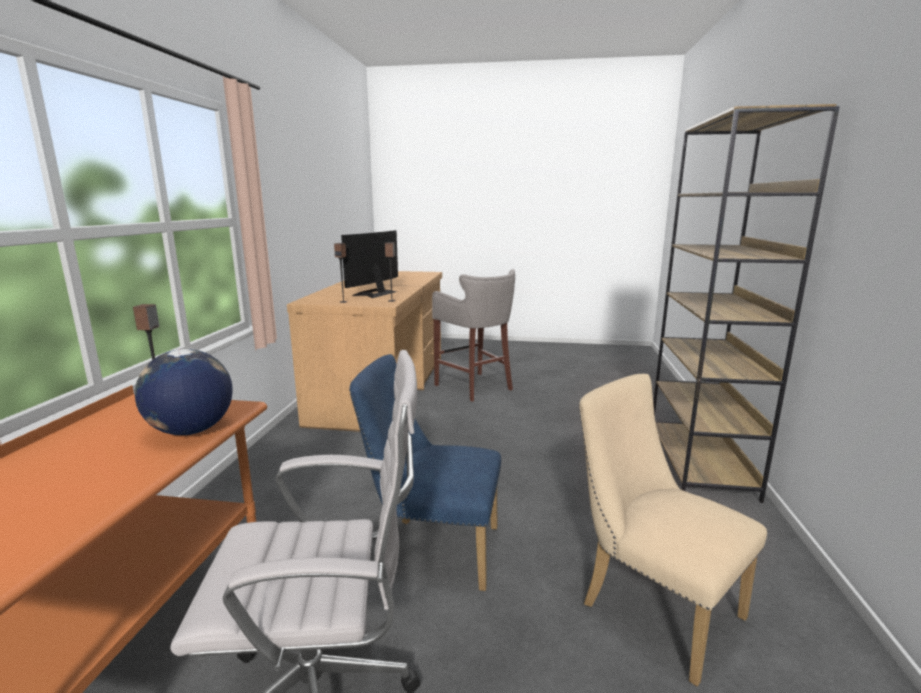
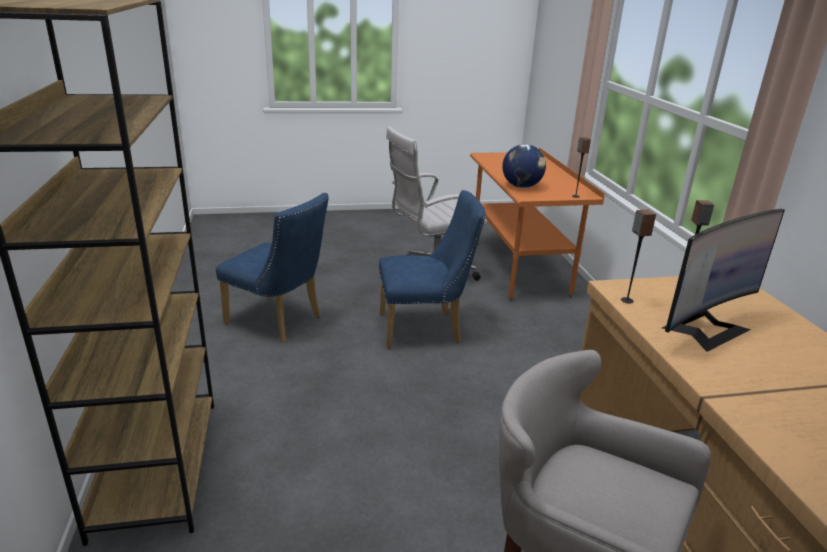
camera: 160 degrees right, 10 degrees up
(375, 293) = (705, 328): monitor -> monitor turned 45 degrees clockwise
(651, 605) = (279, 322): beige chair -> blue chair

